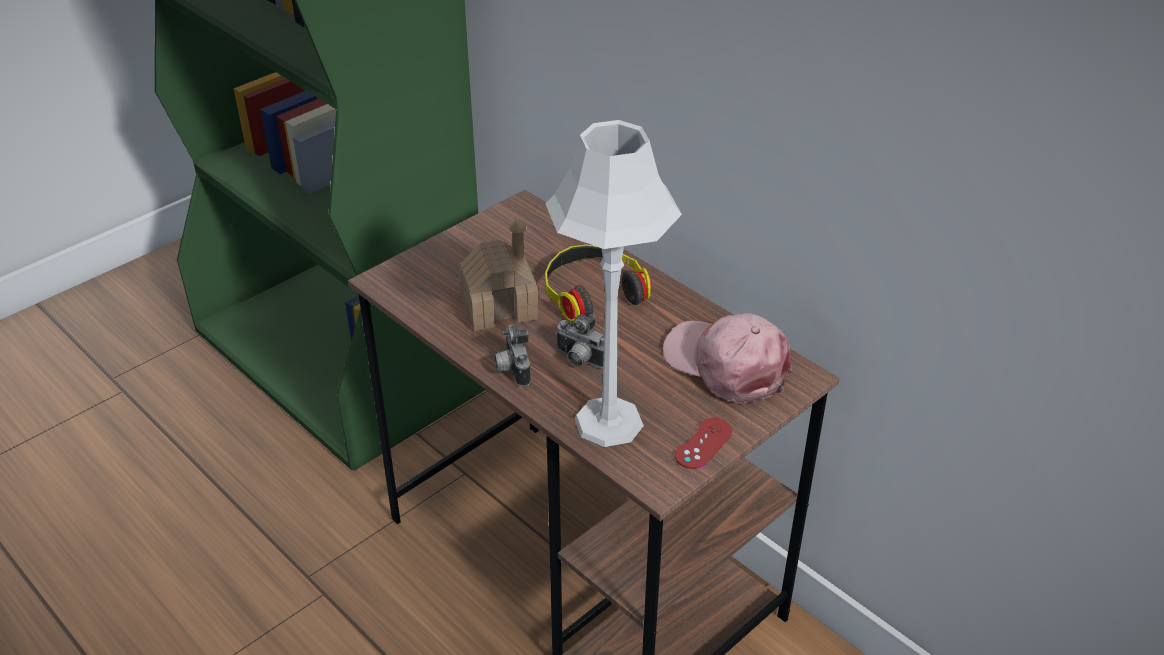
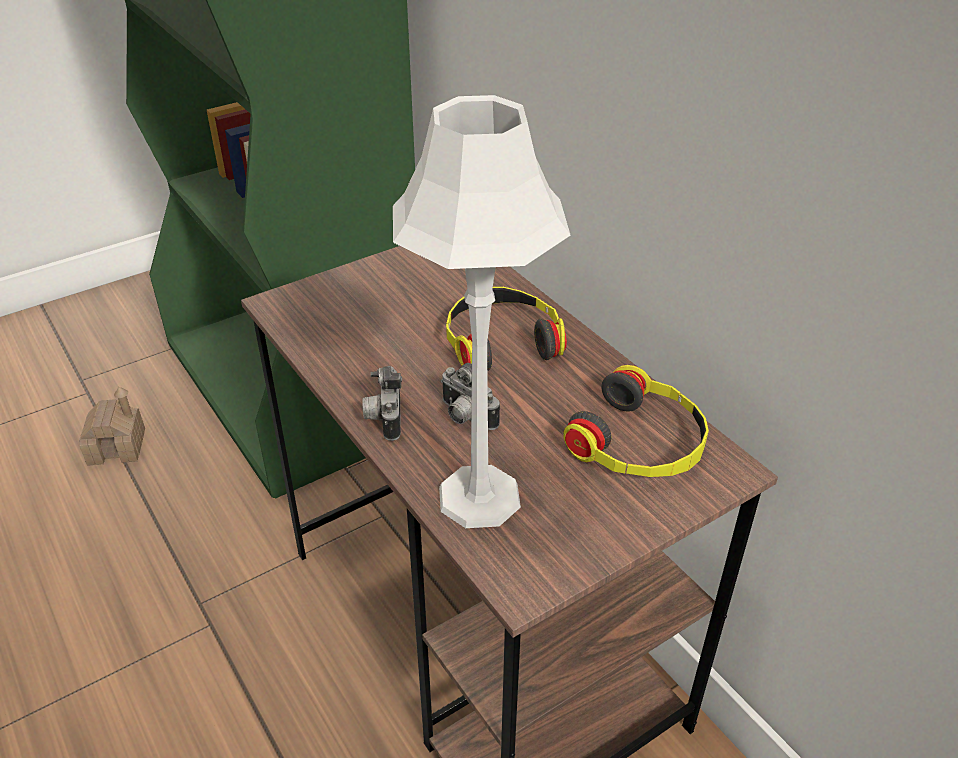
camera: 10 degrees right, 0 degrees up
(499, 306) = (392, 344): toy house -> toy house (117, 446)
(703, 443) = (589, 540): red game controller -> none
(727, 364) = (639, 443): pink cap -> headphones

